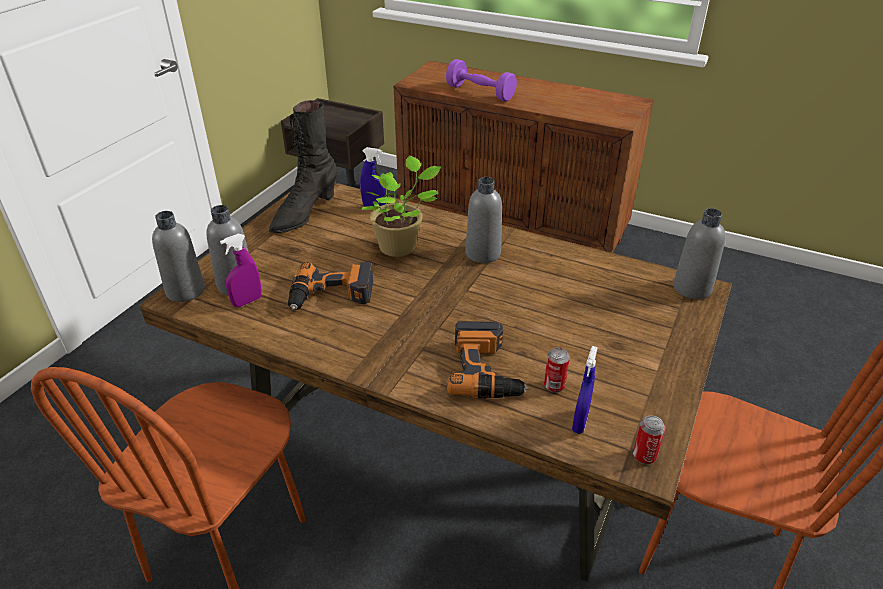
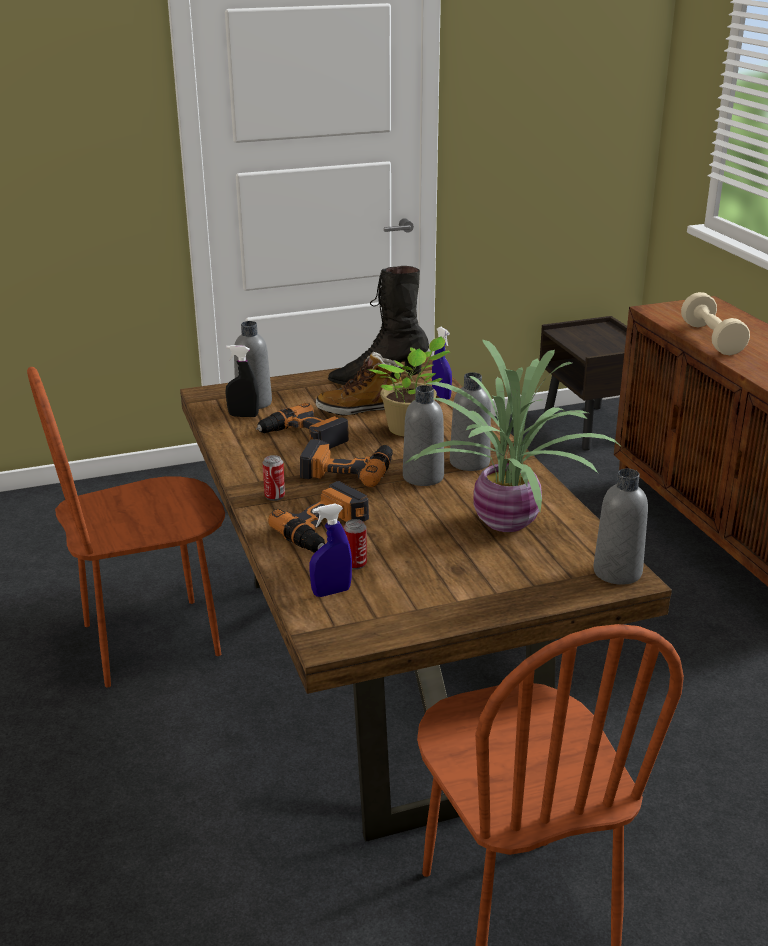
camera: 45 degrees right, 10 degrees down
(185, 291) = (218, 393): grey bottle -> grey bottle (423, 477)
(247, 301) = (243, 415): purple spray bottle -> black spray bottle
(334, 246) = (361, 408): none -> boot
(414, 306) = (347, 469): none -> power drill
(480, 93) = (711, 339): purple dumbbell -> beige dumbbell
(582, 290) = (505, 523): none -> potted plant
(644, 456) = (337, 635): can -> can (274, 496)

